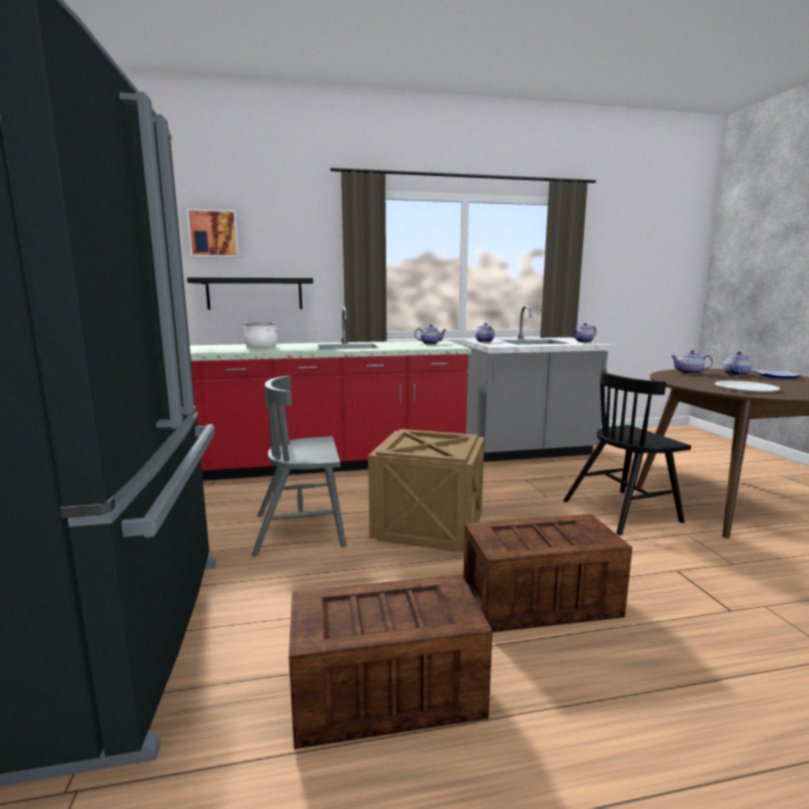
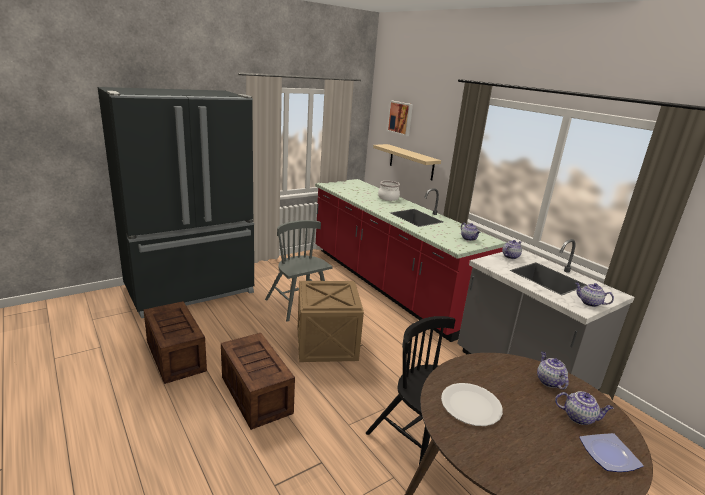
camera: 65 degrees right, 10 degrees up
(254, 294) = (411, 162): black shelf -> beige shelf

